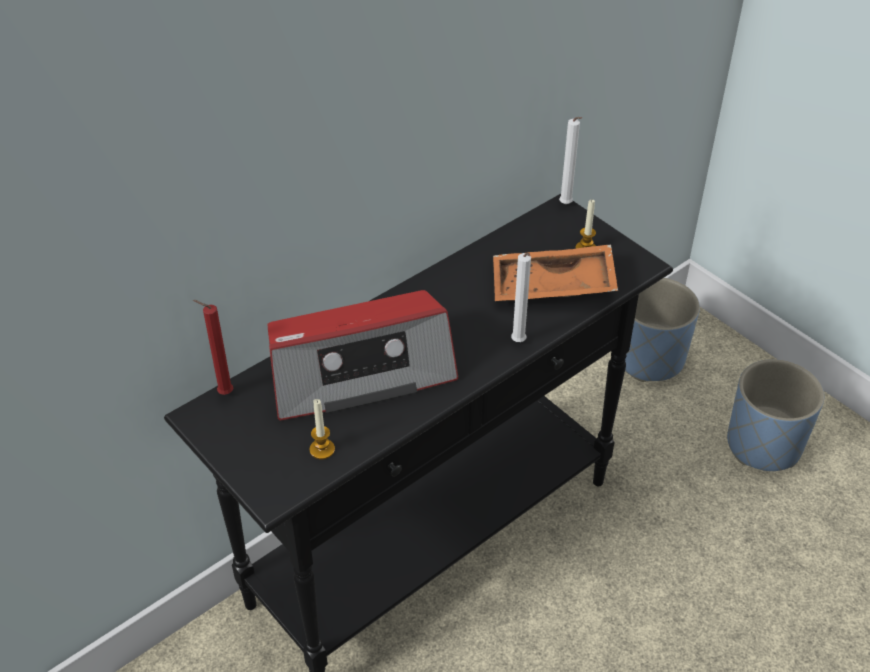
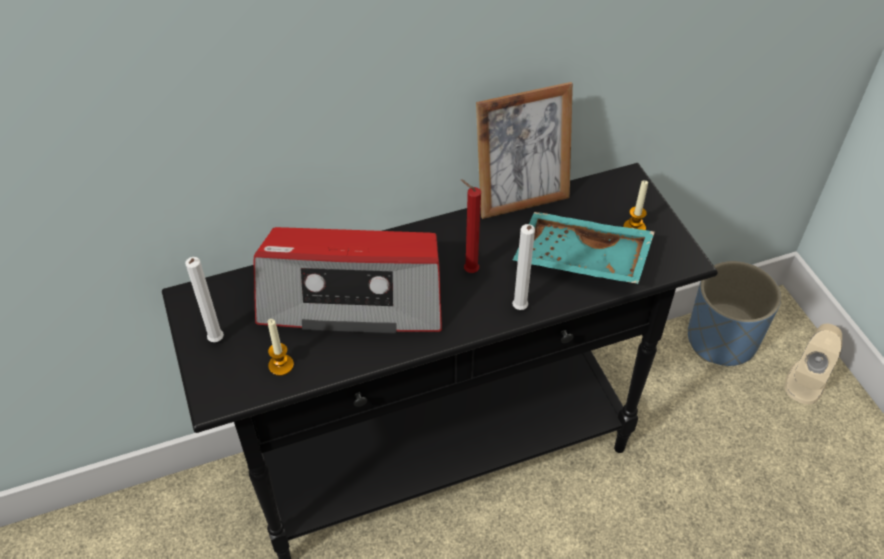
camera: 20 degrees right, 5 degrees up
(223, 393) = (221, 282): red candle -> red candle (468, 270)
(473, 248) = (521, 199): none -> picture frame
(552, 288) = (580, 261): orange tray -> turquoise tray
(566, 205) = (636, 177): white candle -> white candle (216, 342)
(737, 375) = (806, 381): none -> beige speaker
(763, 445) = (803, 461): blue planter -> none

